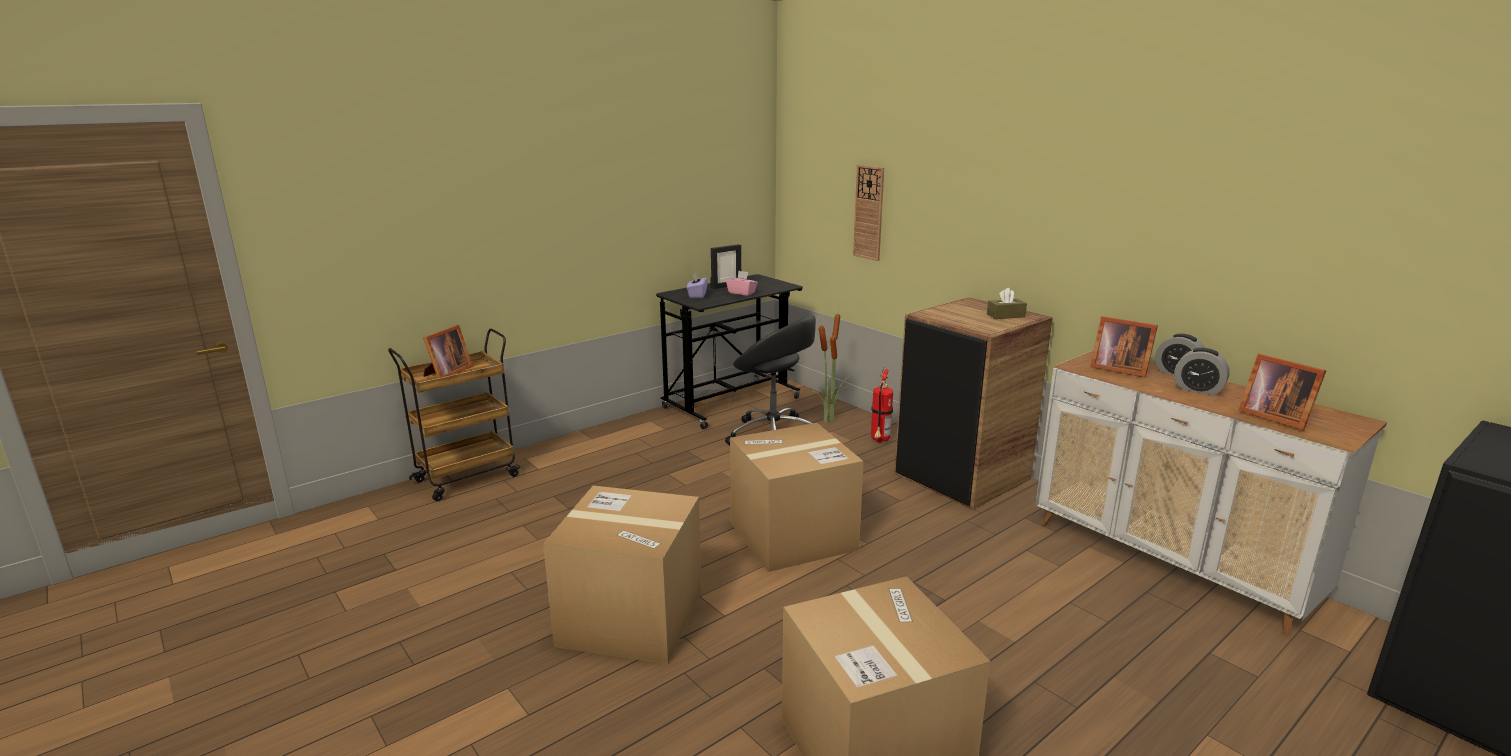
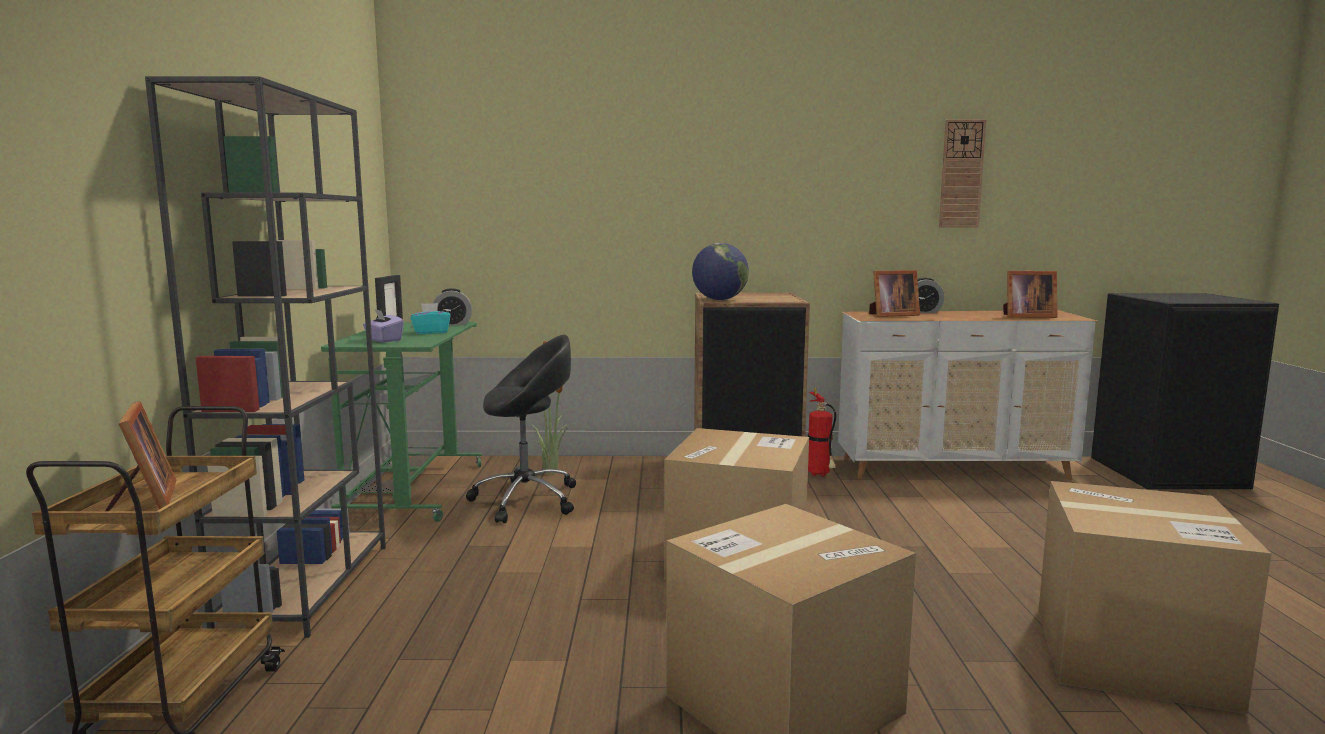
camera: 50 degrees left, 10 degrees down
(589, 441) = (307, 586): none -> bookcase
(731, 403) = (415, 491): black desk -> green desk
(742, 293) = (431, 332): pink tissue box -> turquoise tissue box
(869, 212) = (551, 224): wall clock -> wall clock (961, 174)
(879, 441) = (632, 471): fire extinguisher -> fire extinguisher (820, 475)
(934, 313) = (719, 300): none -> globe
(1005, 315) = (766, 295): brown tissue box -> none
(1198, 390) = (959, 315): alarm clock -> alarm clock (452, 324)

